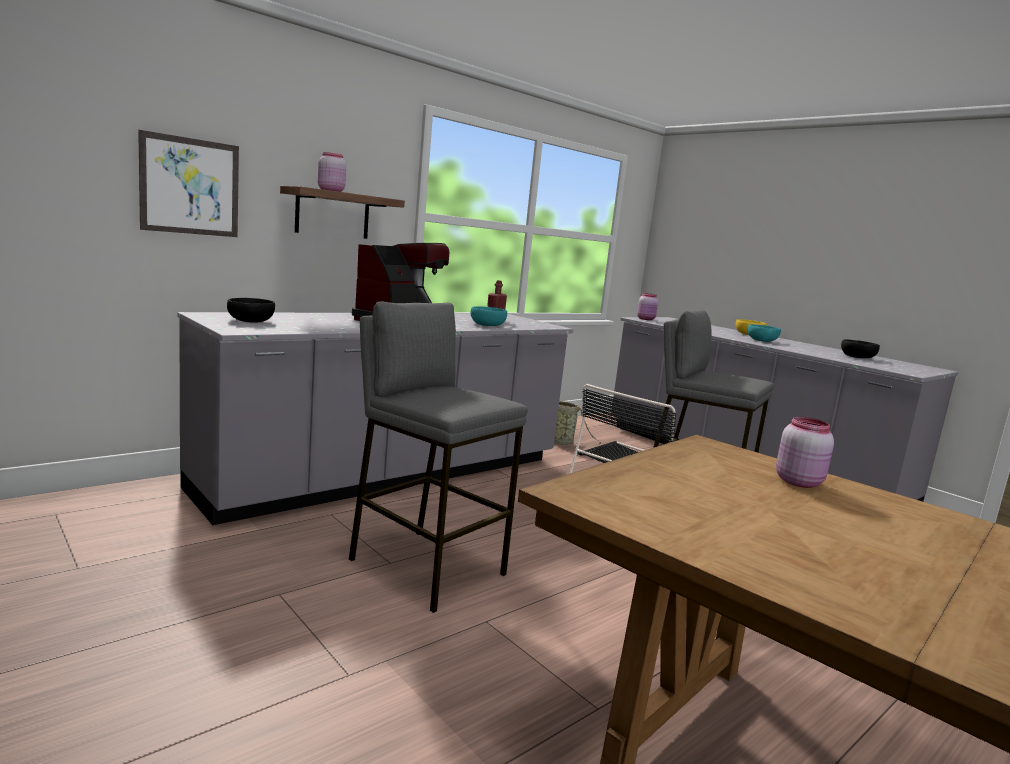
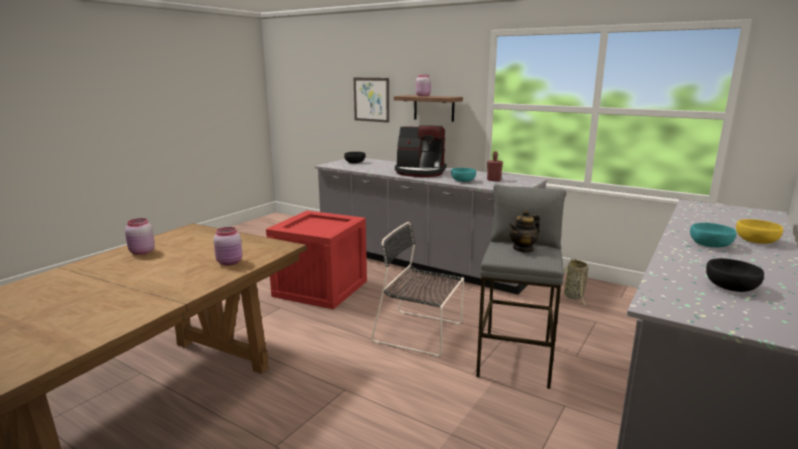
camera: 75 degrees right, 5 degrees up
(426, 567) = (322, 288): grey stool -> crate
(646, 319) = (703, 205): pink jar -> pink jar (142, 252)
(722, 375) = (523, 249): none -> teapot

